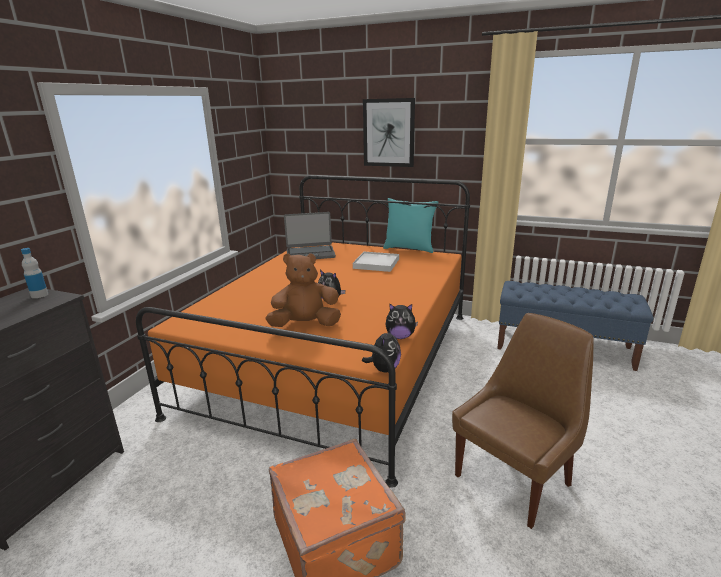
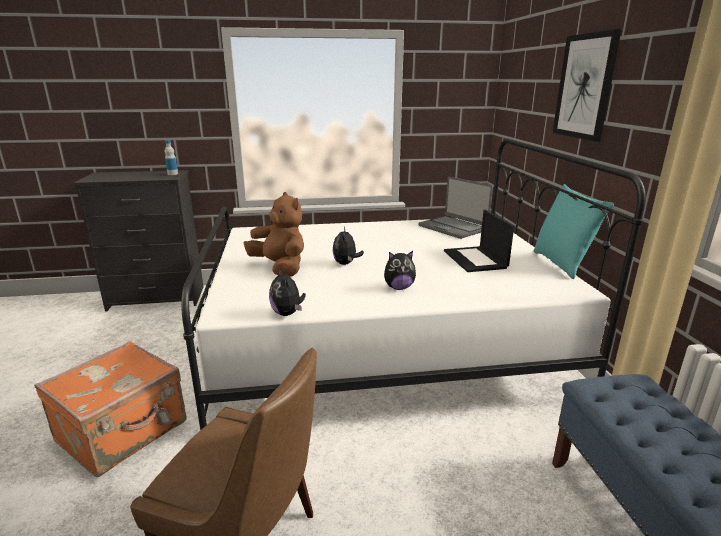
camera: 60 degrees right, 0 degrees up
(336, 359) = (383, 342): orange bed -> white bed
(376, 264) = (476, 259): white tray -> laptop
(384, 369) = (210, 321): plush toy -> plush toy (399, 287)

